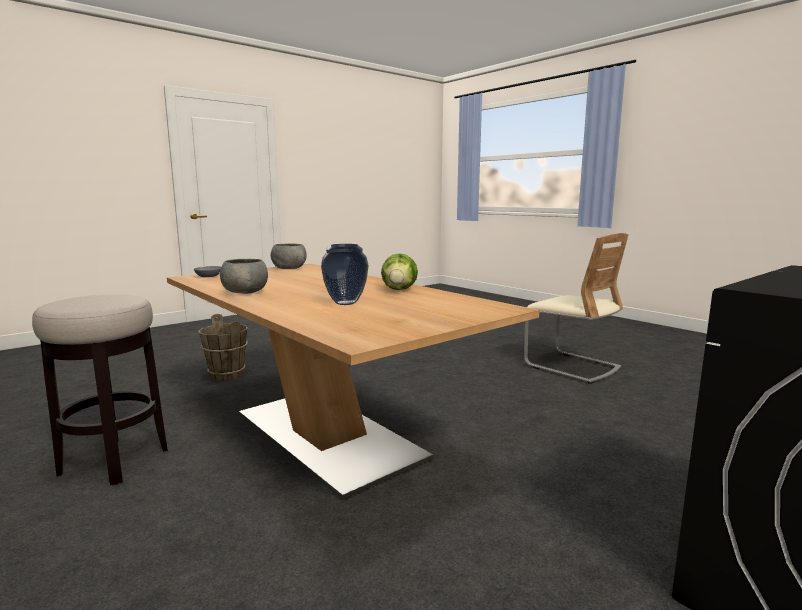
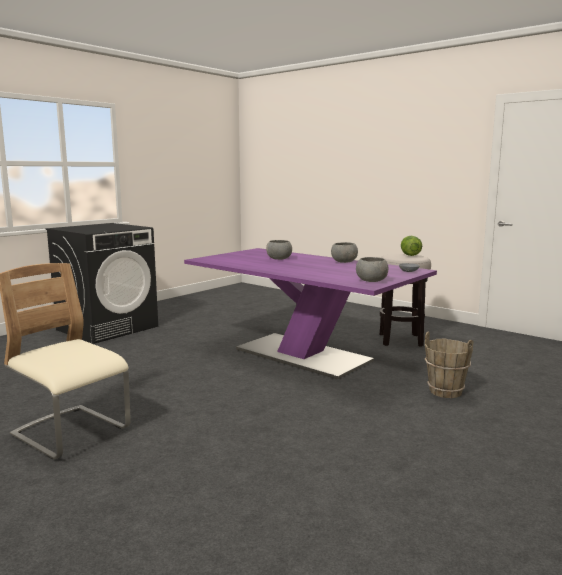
camera: 170 degrees right, 0 degrees up
(327, 436) = (302, 355): beige dining table -> purple dining table
(346, 303) = (279, 259): vase -> grey bowl
(399, 290) = (257, 266): lettuce -> lettuce (410, 255)

